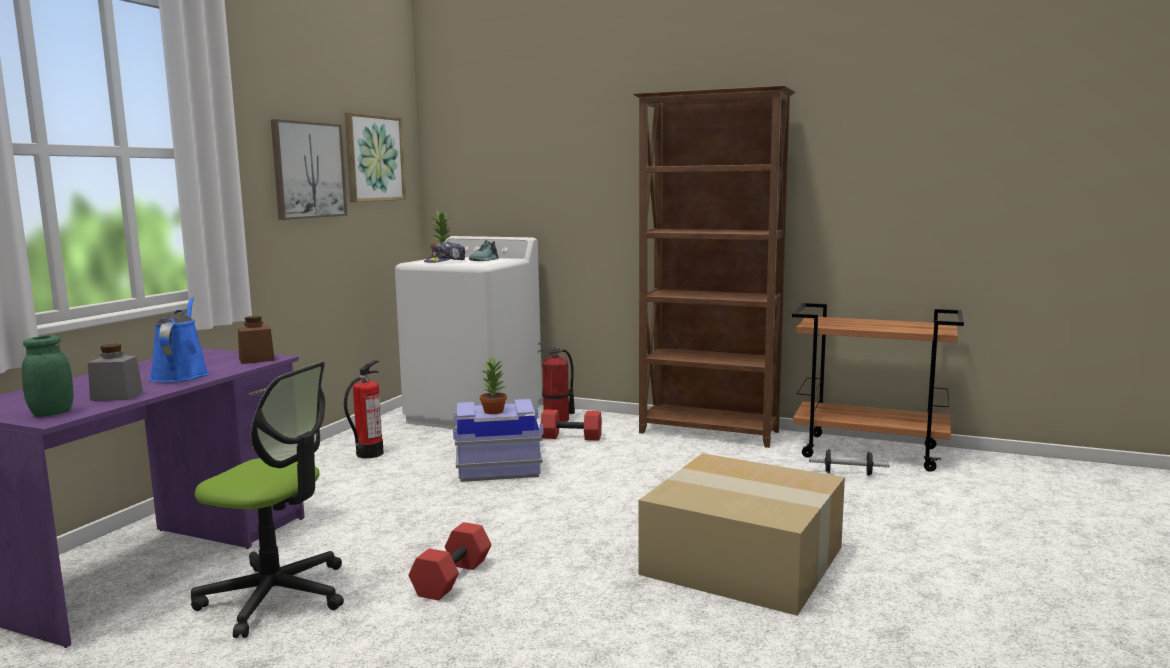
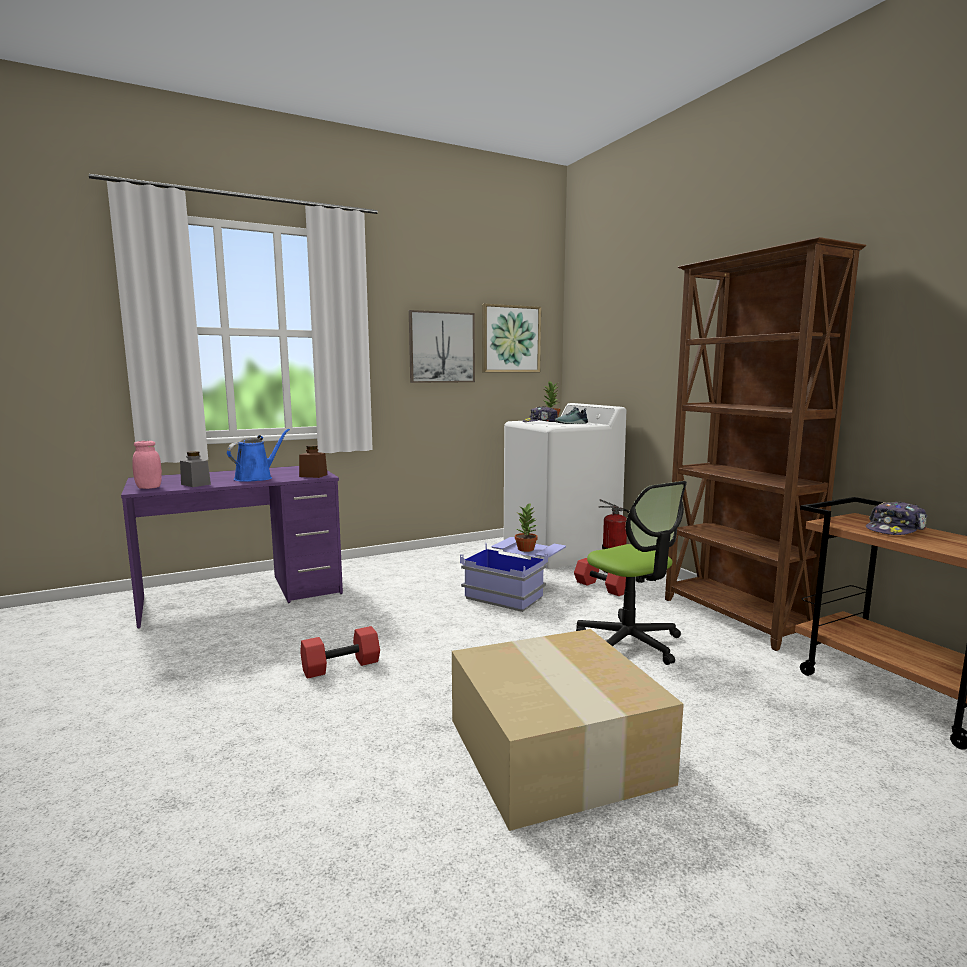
camera: 40 degrees right, 0 degrees up
(52, 413) = (149, 487): green jar -> pink jar
(276, 596) = (247, 638): office chair -> office chair (629, 643)
(369, 454) = (448, 562): fire extinguisher -> none
(848, 473) = (828, 709): dumbbell -> none
(854, 323) = (895, 530): none -> cap

